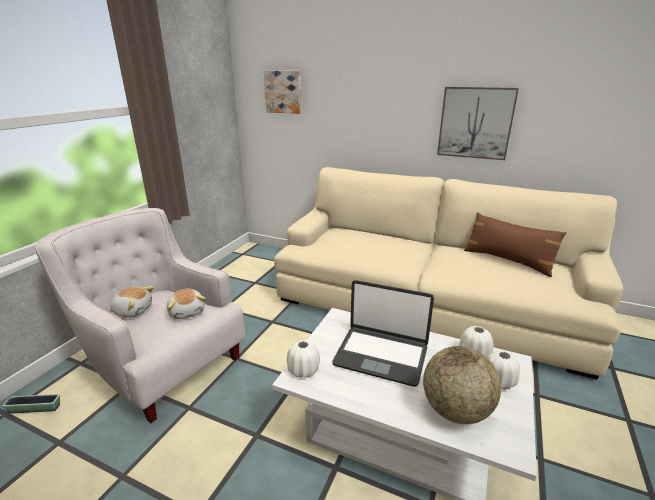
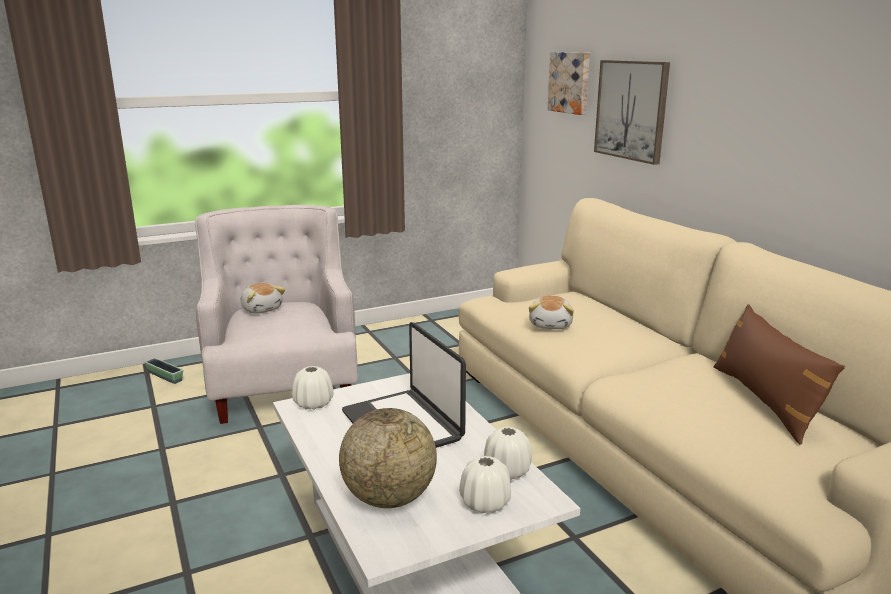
camera: 40 degrees right, 5 degrees down
(187, 312) = (298, 324): plush toy -> plush toy (551, 324)
(475, 123) = (805, 148): picture -> picture (631, 110)

